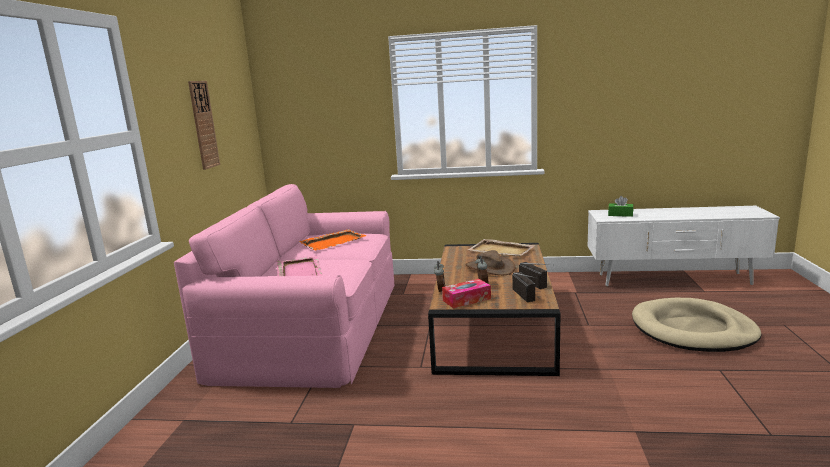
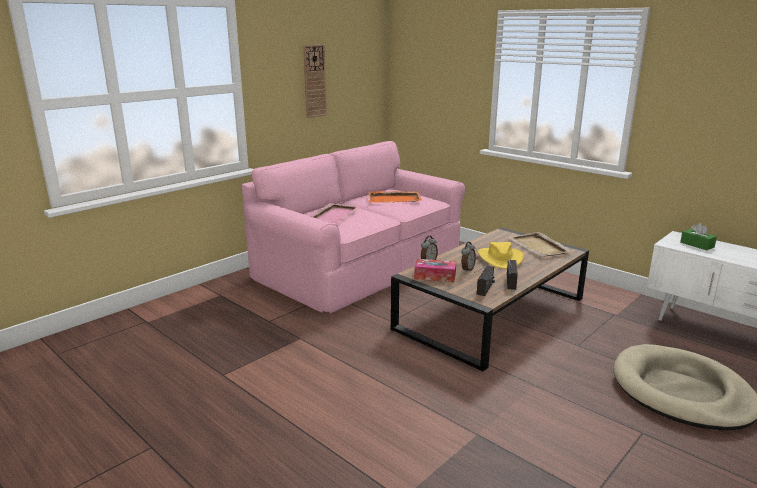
camera: 35 degrees right, 5 degrees up
(490, 268) = (500, 258): brown hat -> yellow hat

